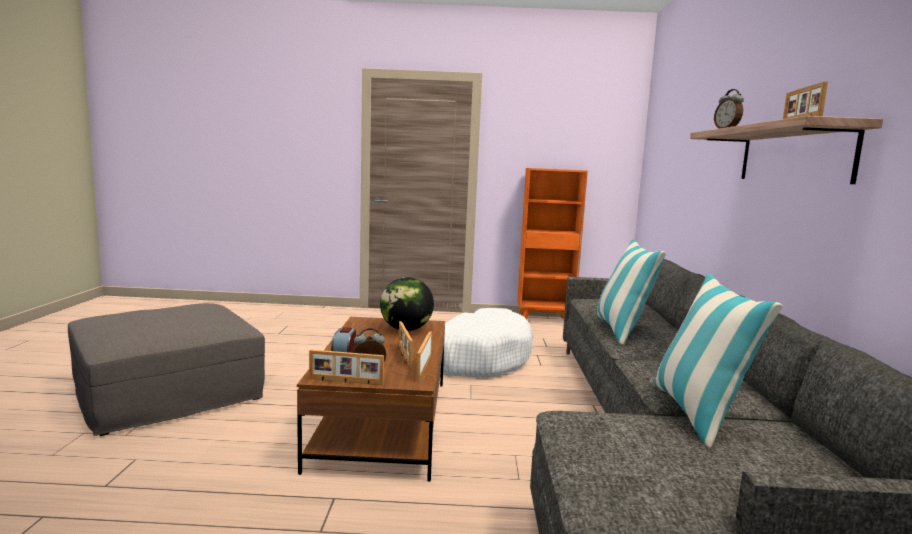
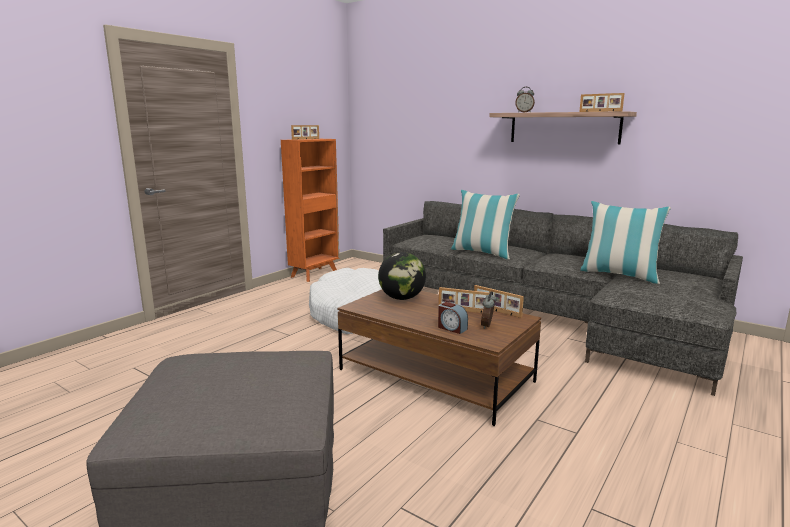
camera: 55 degrees left, 5 degrees up
(345, 382) = (507, 336): picture frame -> picture frame (306, 139)

